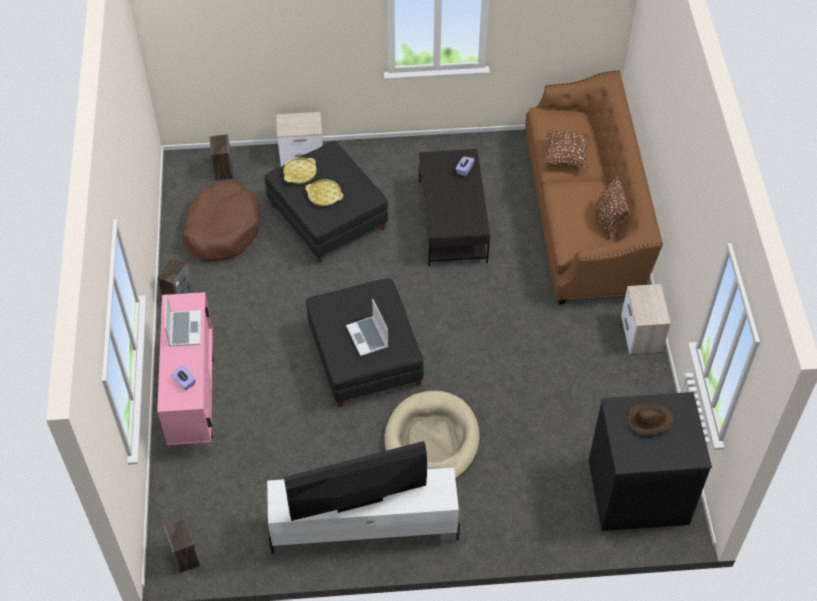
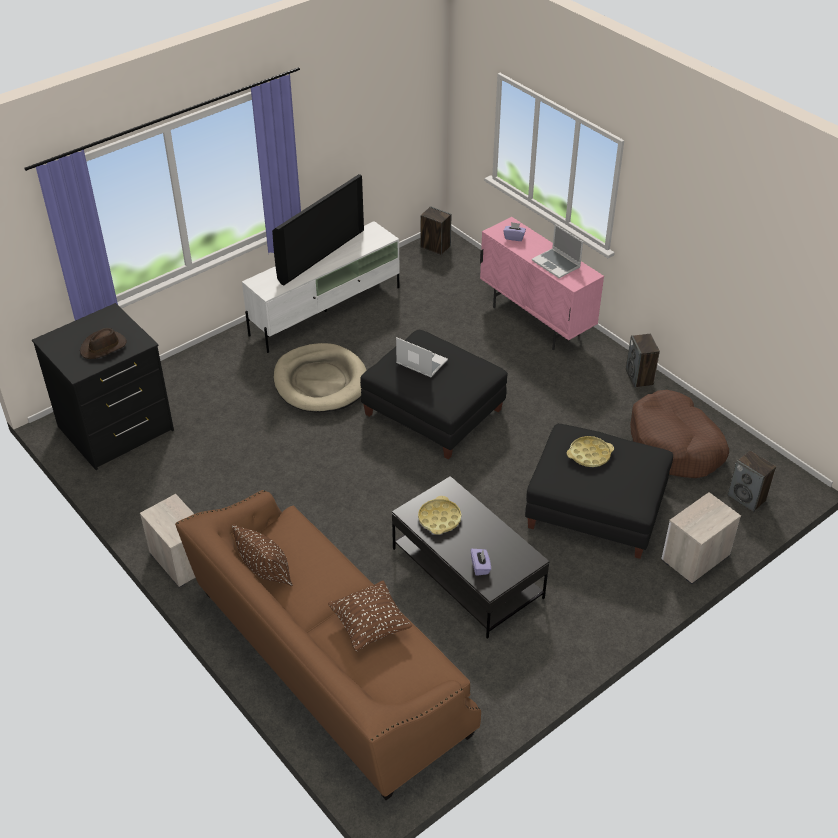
camera: 145 degrees right, 10 degrees down
(300, 173) = (637, 463): yellow tray -> yellow tray (439, 519)

